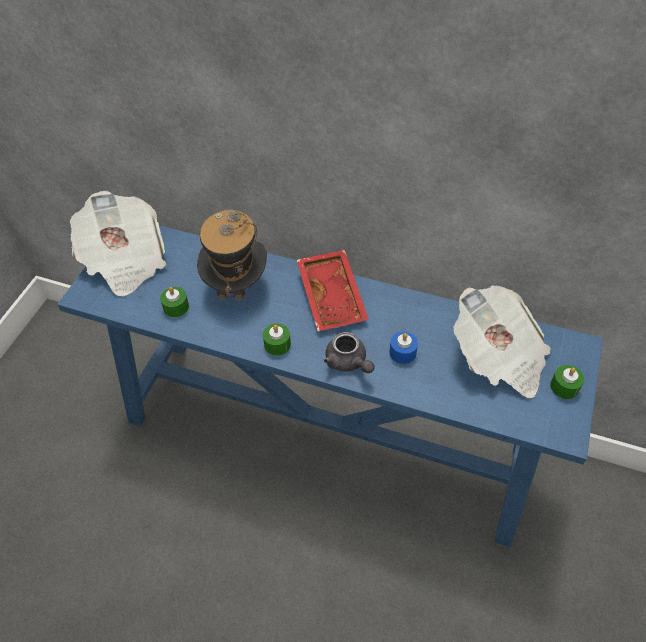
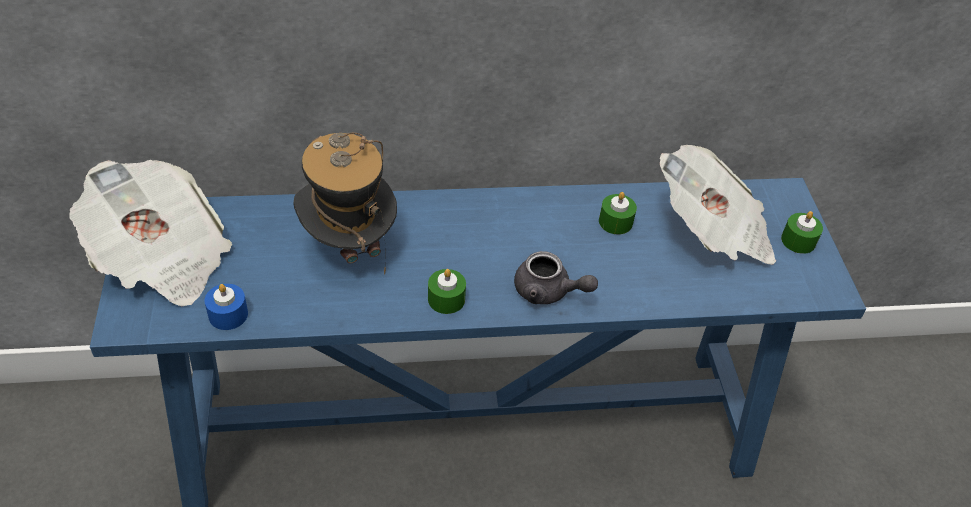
camera: 30 degrees left, 5 degrees down
(176, 307) = (278, 296): green candle -> green candle (615, 222)
(333, 297) = (481, 221): red tray -> none
(402, 352) = (604, 260): blue candle -> blue candle (228, 314)

